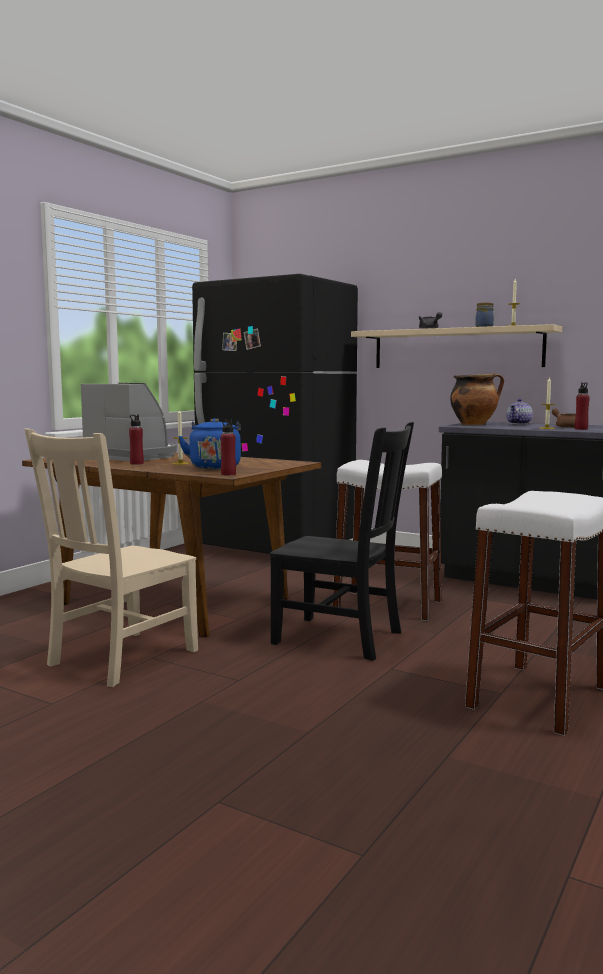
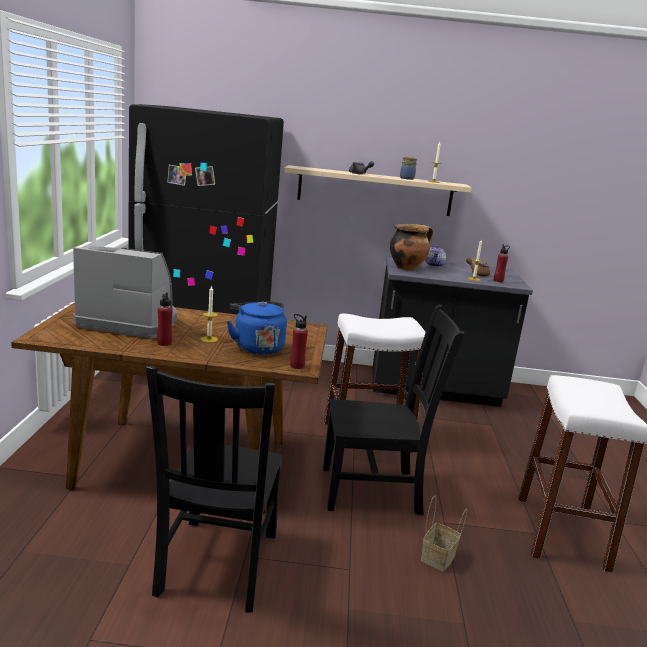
camera: 30 degrees left, 10 degrees up
(119, 659) = (216, 566): beige chair -> black chair
(345, 689) = (438, 558): none -> basket

